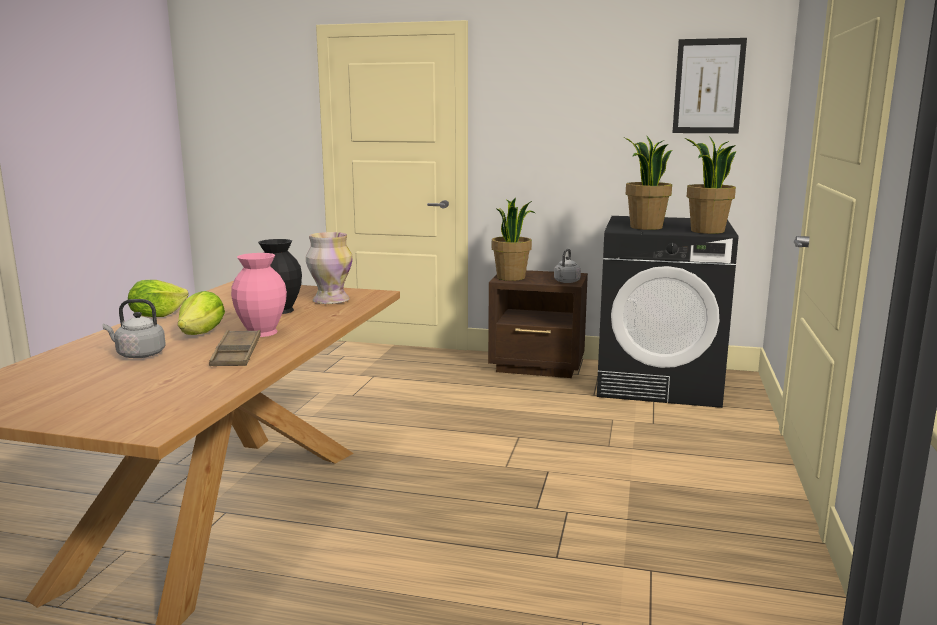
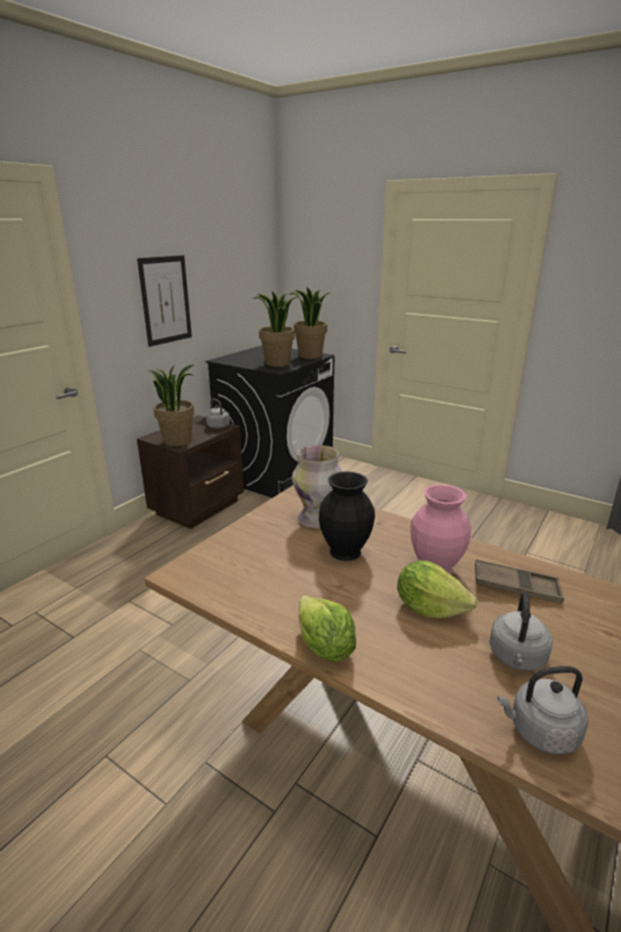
camera: 70 degrees left, 10 degrees up
(64, 359) = (540, 731): none -> grey kettle
(708, 86) = (245, 243): picture -> picture (165, 300)

